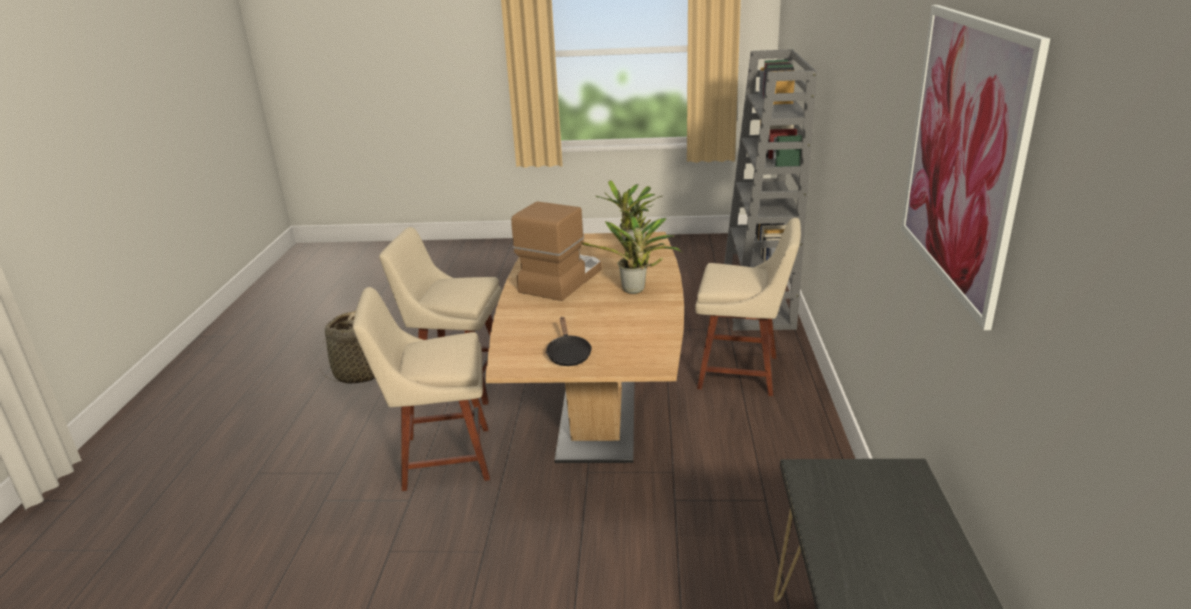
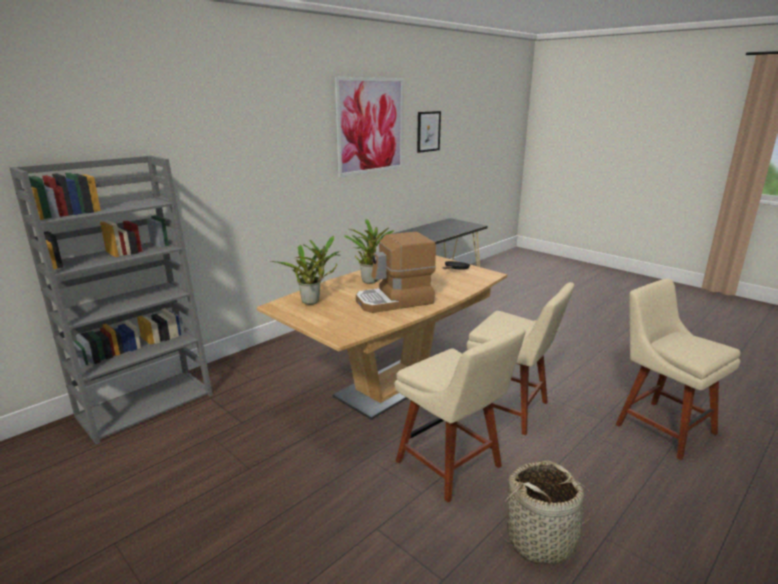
camera: 140 degrees left, 5 degrees down
(743, 373) = (274, 368): beige chair -> beige chair (660, 426)
(1086, 291) = (428, 131): none -> picture

